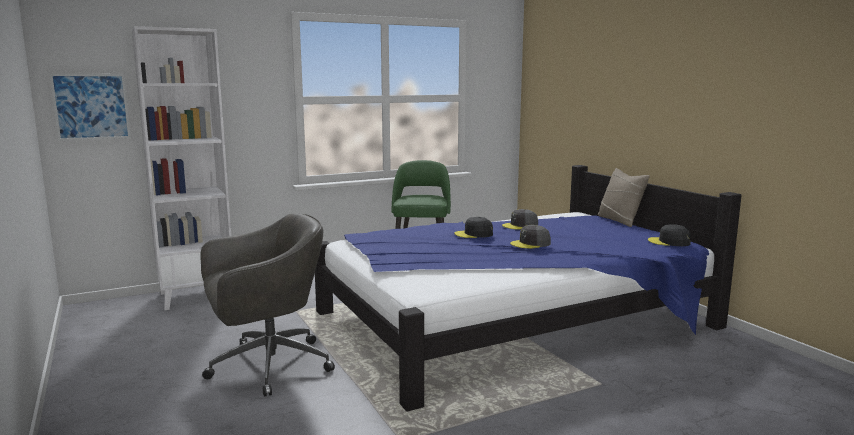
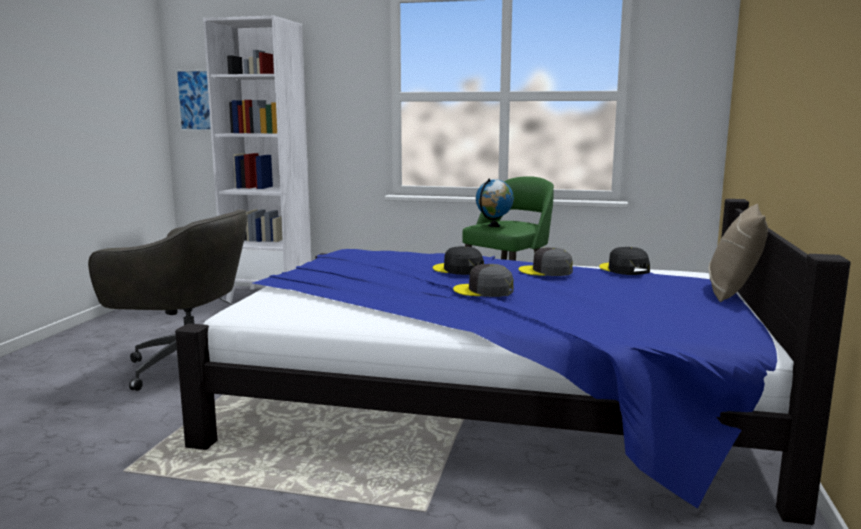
camera: 40 degrees right, 0 degrees up
(419, 200) = (494, 226): none -> globe
(669, 242) = (711, 332): black cap -> black cap (624, 269)

